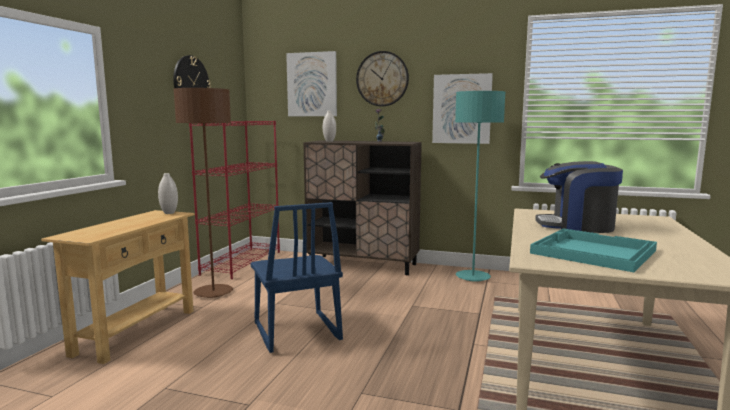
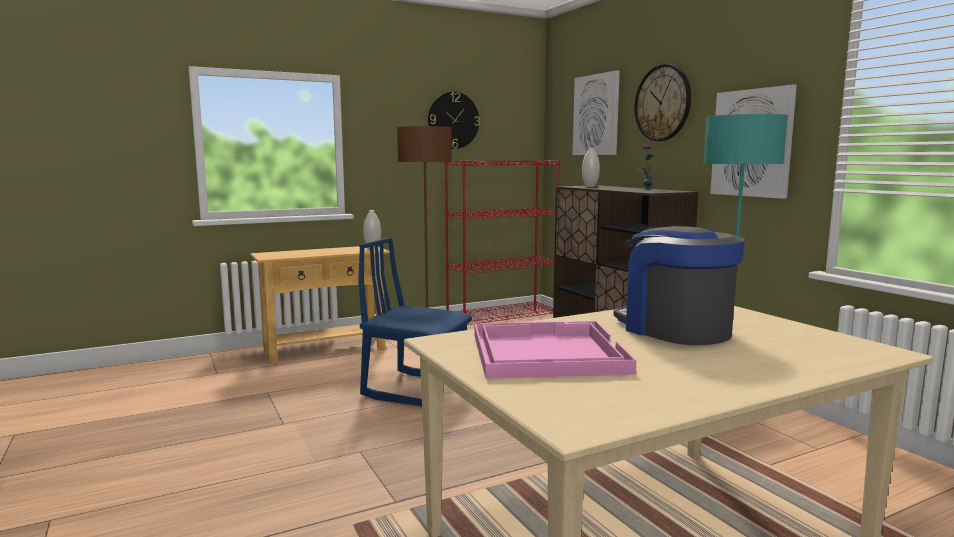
camera: 45 degrees right, 0 degrees up
(295, 332) = (417, 389): blue chair -> blue chair turned 90 degrees clockwise
(592, 252) = (545, 352): turquoise tray -> pink tray

